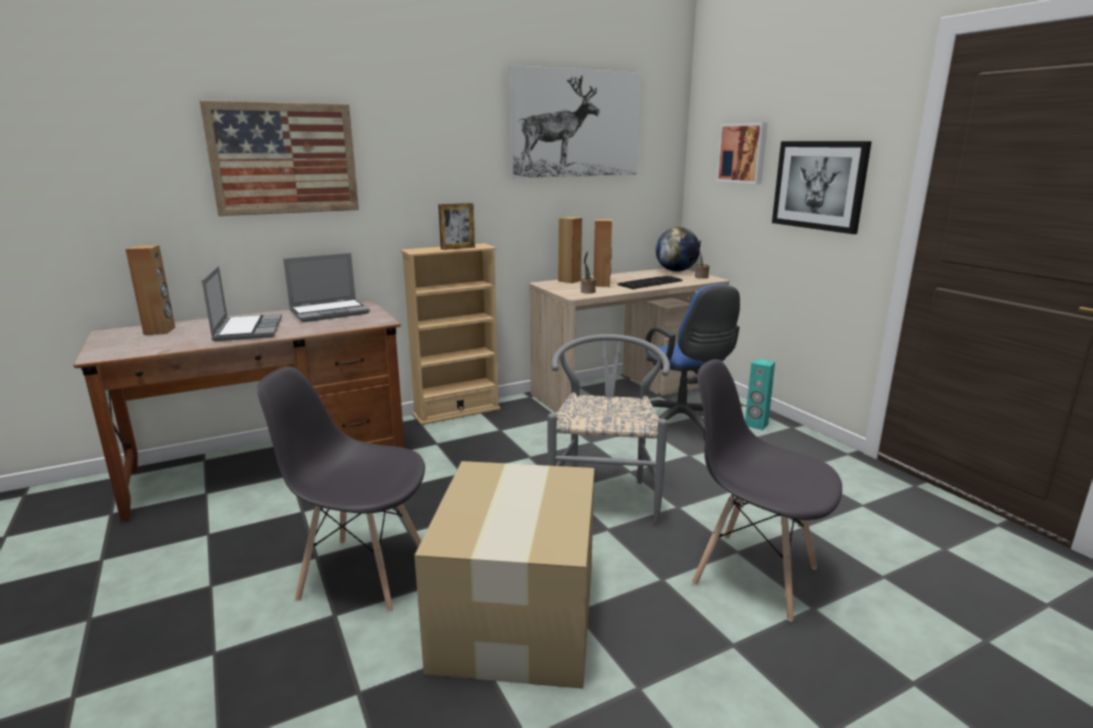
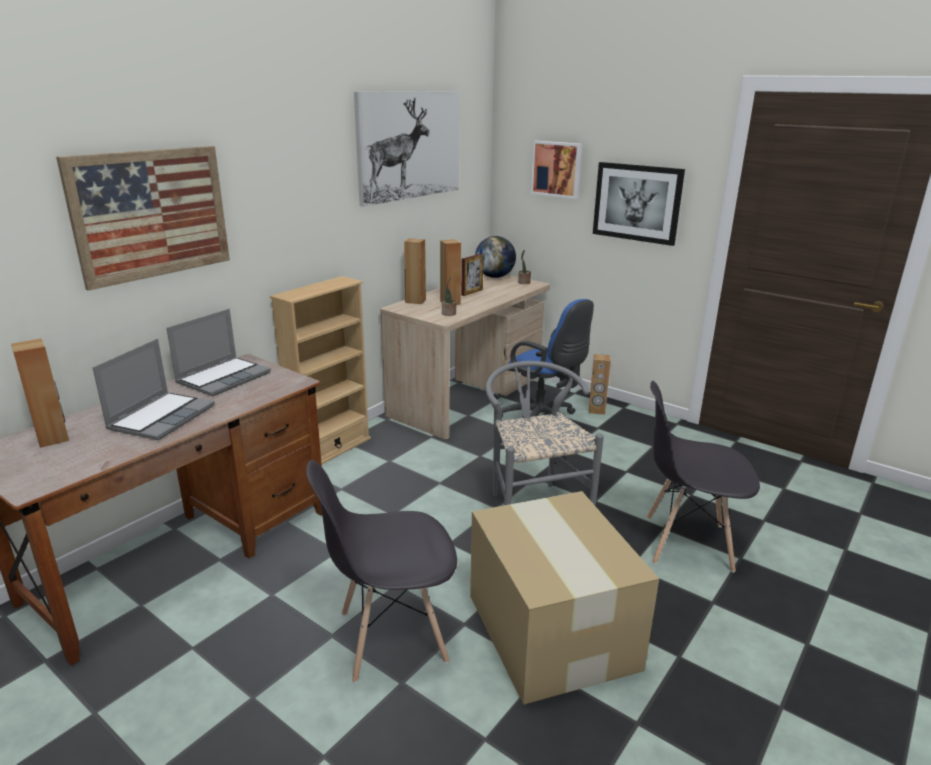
camera: 25 degrees left, 5 degrees up
(247, 329) = (162, 417): laptop -> laptop turned 60 degrees clockwise
(458, 248) = (328, 287): picture frame -> picture frame (472, 292)
(650, 283) = (489, 295): keyboard -> none
(756, 425) = (596, 411): turquoise speaker -> brown speaker

